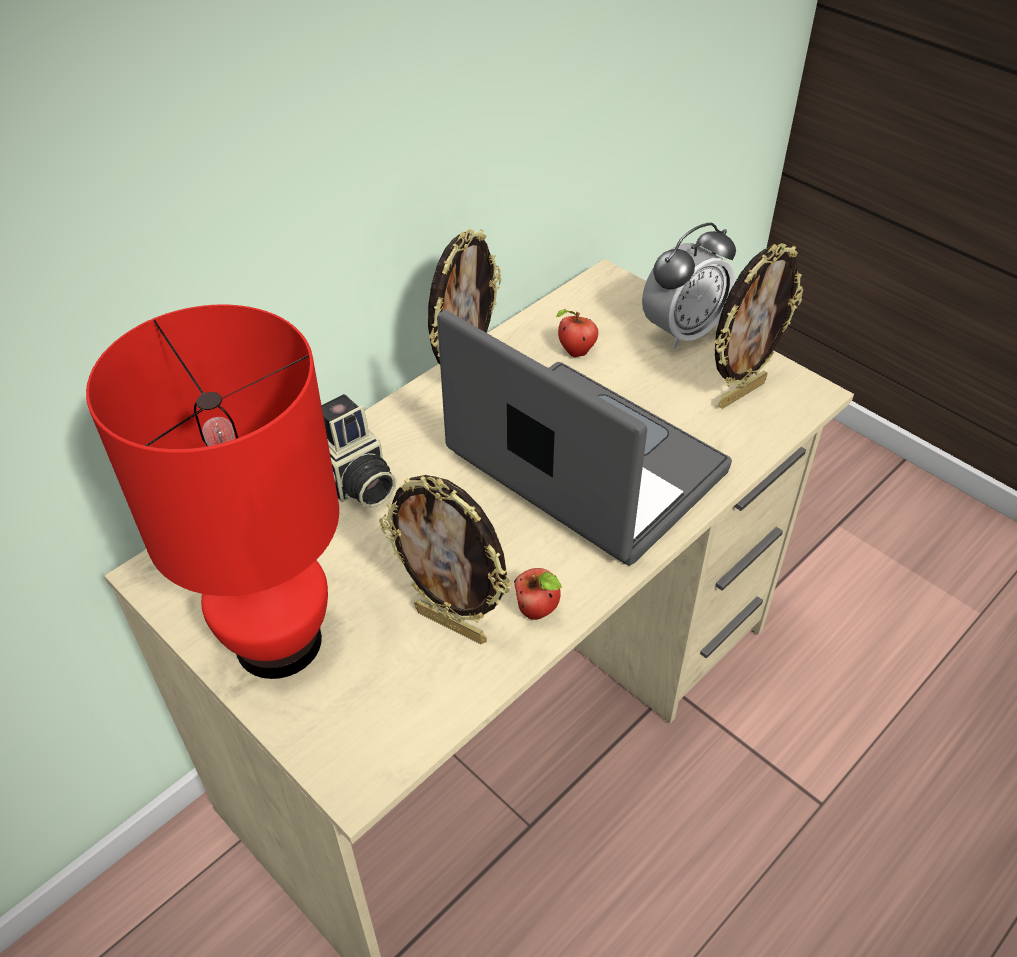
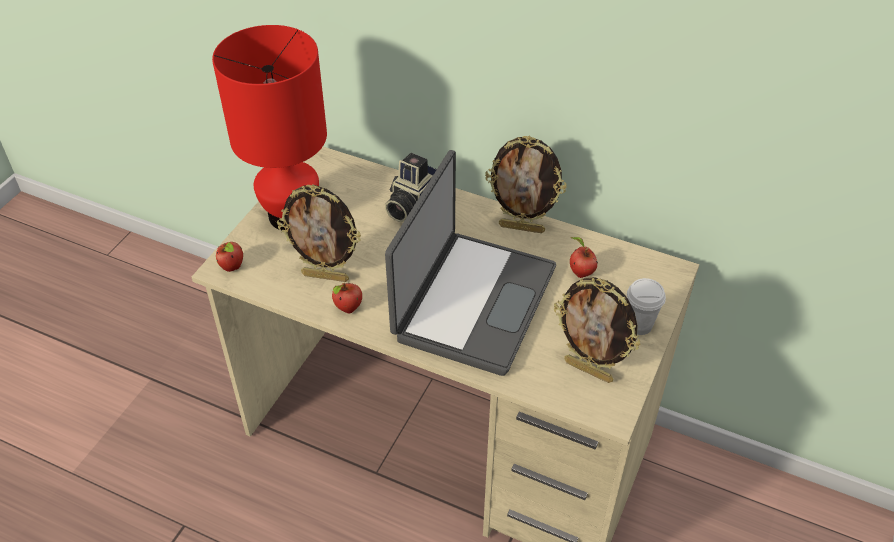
camera: 70 degrees right, 0 degrees up
(364, 759) = (233, 267): none -> apple
(452, 624) = (326, 276): picture frame -> picture frame turned 90 degrees counterclockwise
(682, 331) = (639, 325): alarm clock -> white cup

